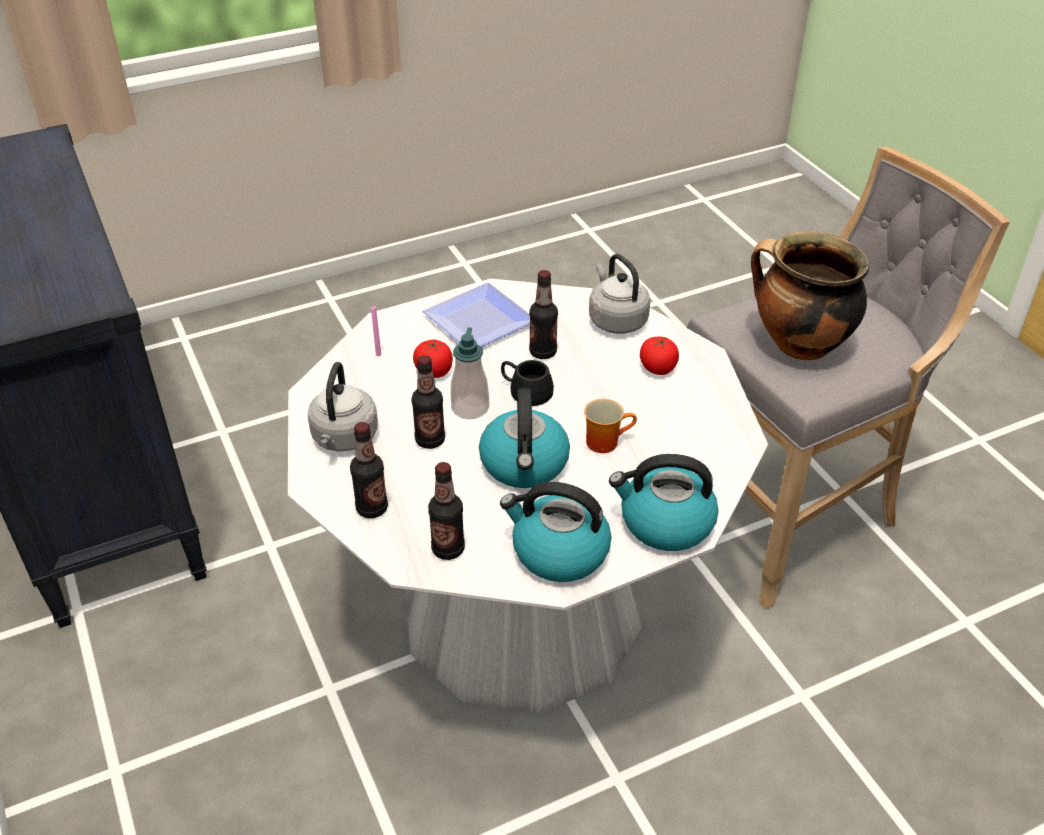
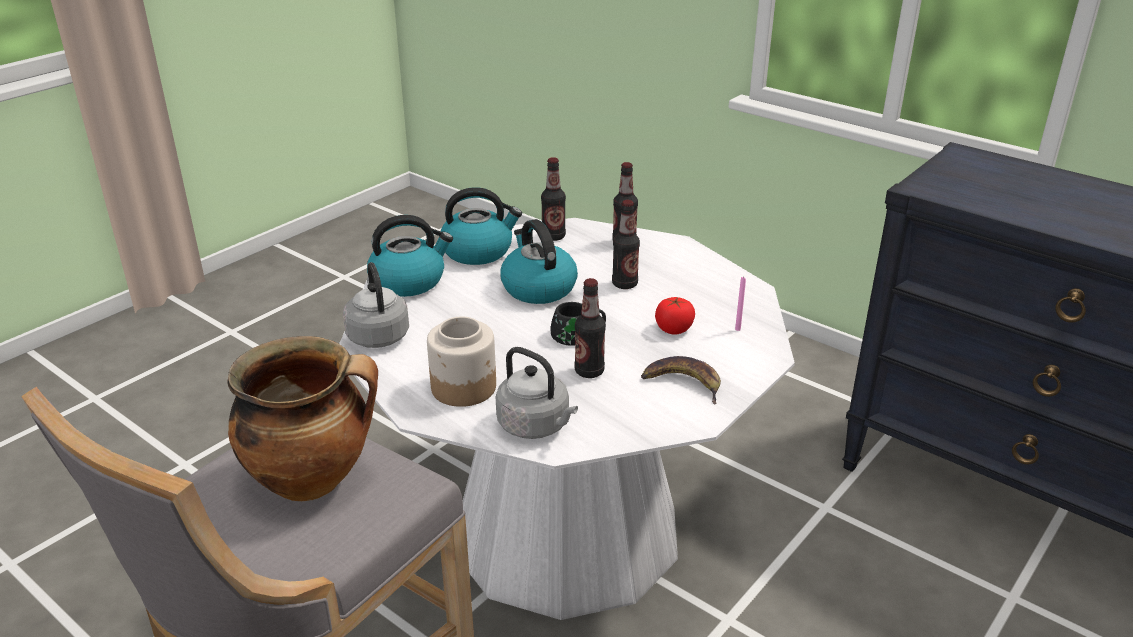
camera: 155 degrees right, 10 degrees down
(344, 439) = (690, 270): grey kettle -> grey kettle (377, 335)
(470, 408) = (614, 311): soap dispenser -> none
(475, 320) = (683, 383): plate -> banana
(605, 440) = (483, 318): mug -> none
(658, 368) = (464, 387): tomato -> jar

